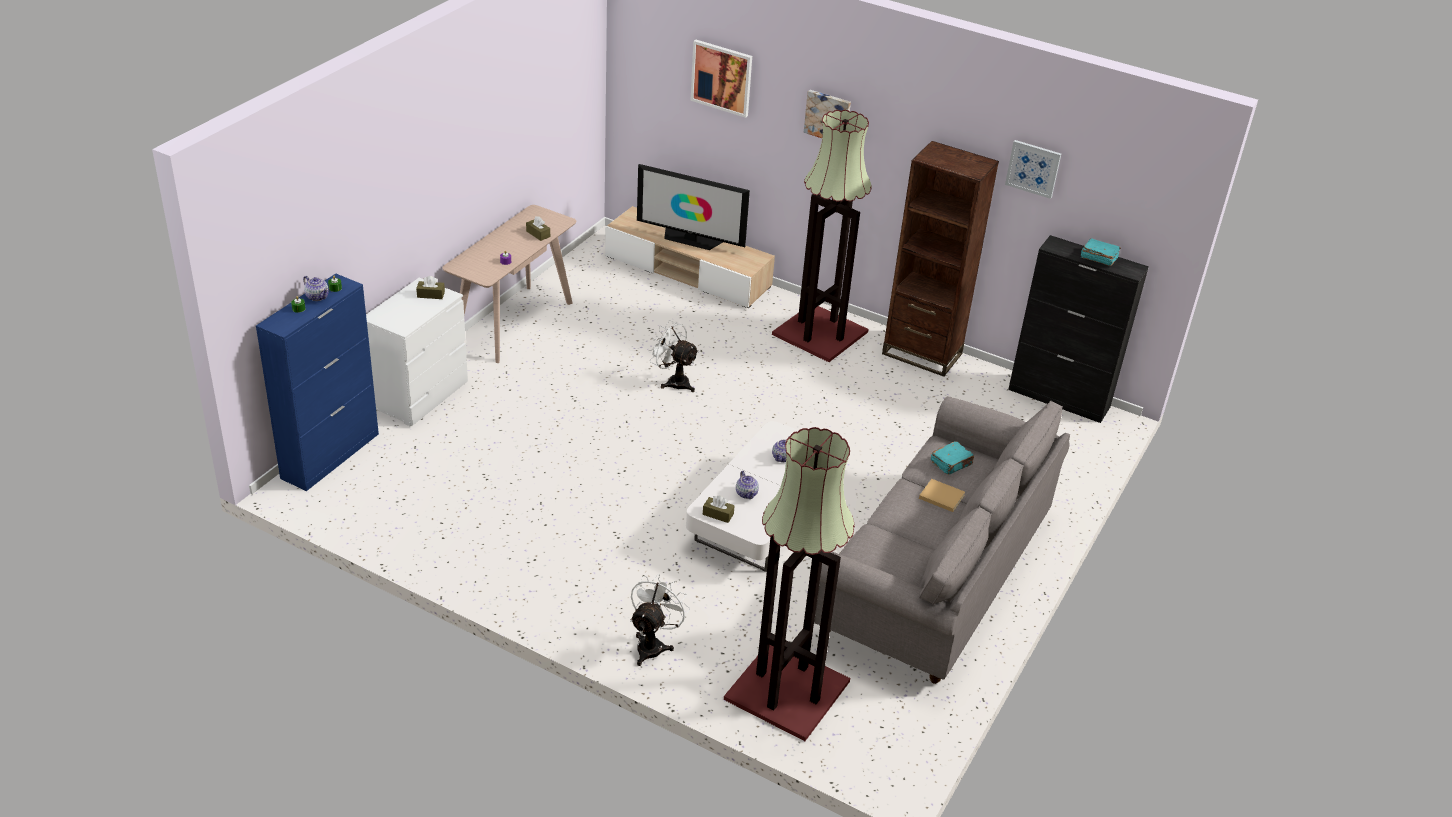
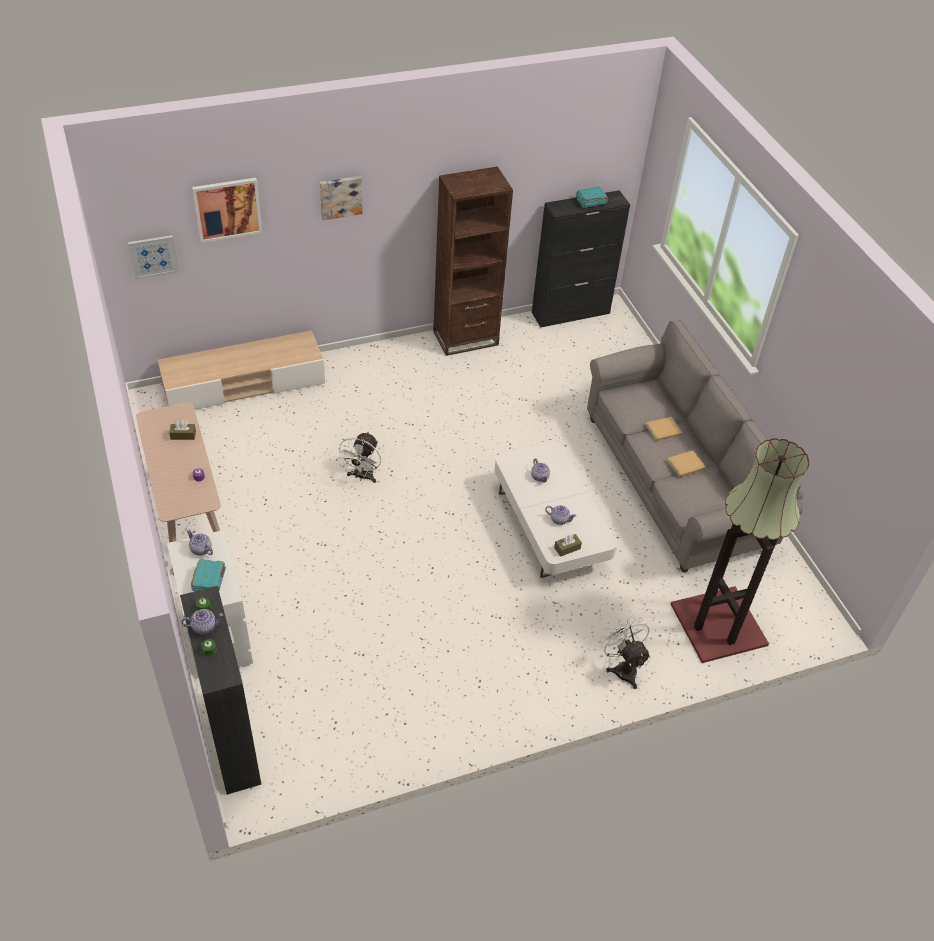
camera: 50 degrees left, 10 degrees up
(331, 455) = (232, 741): blue cabinet -> black cabinet
(431, 294) = (201, 549): brown tissue box -> teapot
(673, 381) = (362, 476): white fan -> white fan turned 60 degrees counterclockwise
(690, 239) = (240, 358): television -> none
(821, 333) = (392, 367): floor lamp -> none
(913, 531) = (684, 465): none -> beige book
(951, 464) = (638, 403): turquoise book -> turquoise book (209, 580)
(1033, 168) = (524, 159): picture -> picture (153, 256)

